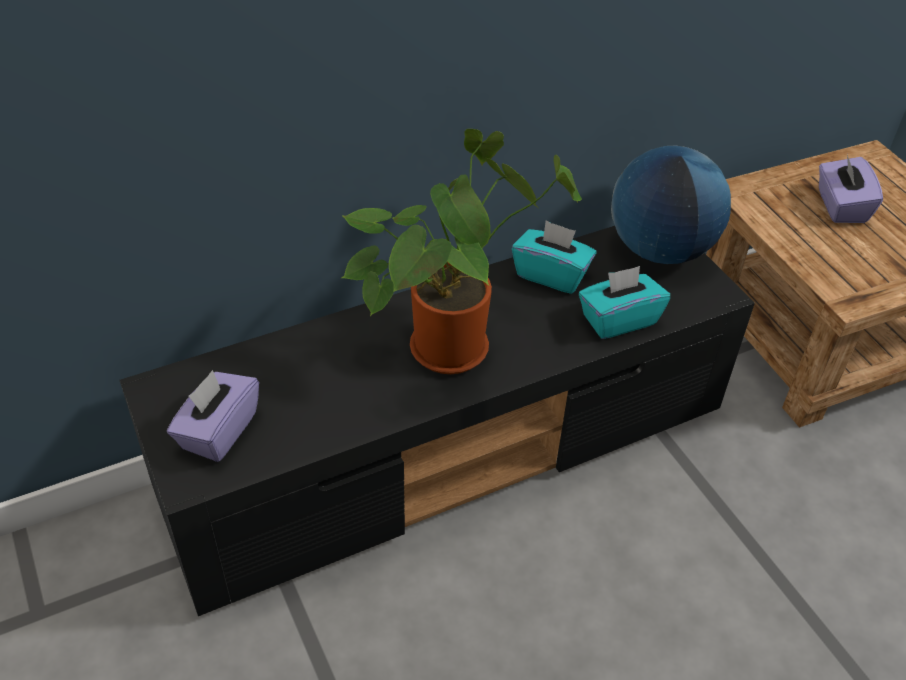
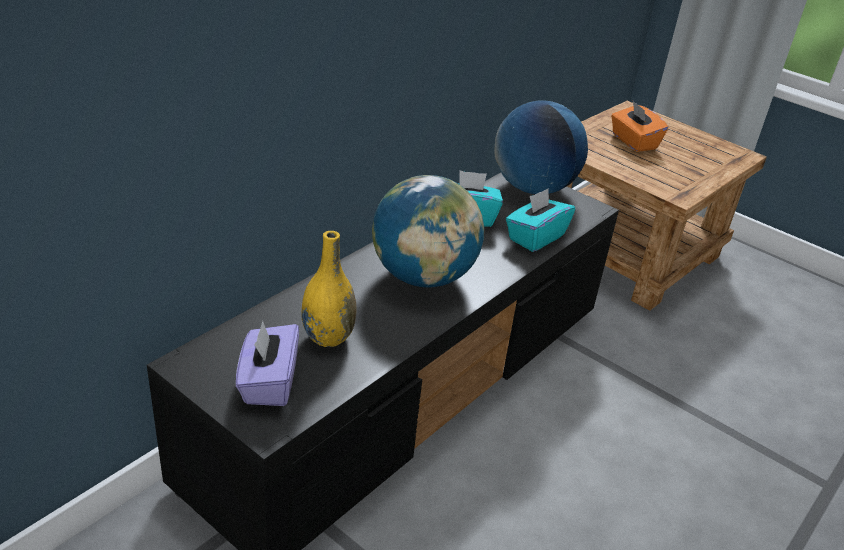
camera: 25 degrees left, 10 degrees down
(306, 393) = (328, 337): none -> yellow vase
(452, 343) = (423, 276): potted plant -> globe
(840, 206) = (633, 142): purple tissue box -> orange tissue box

